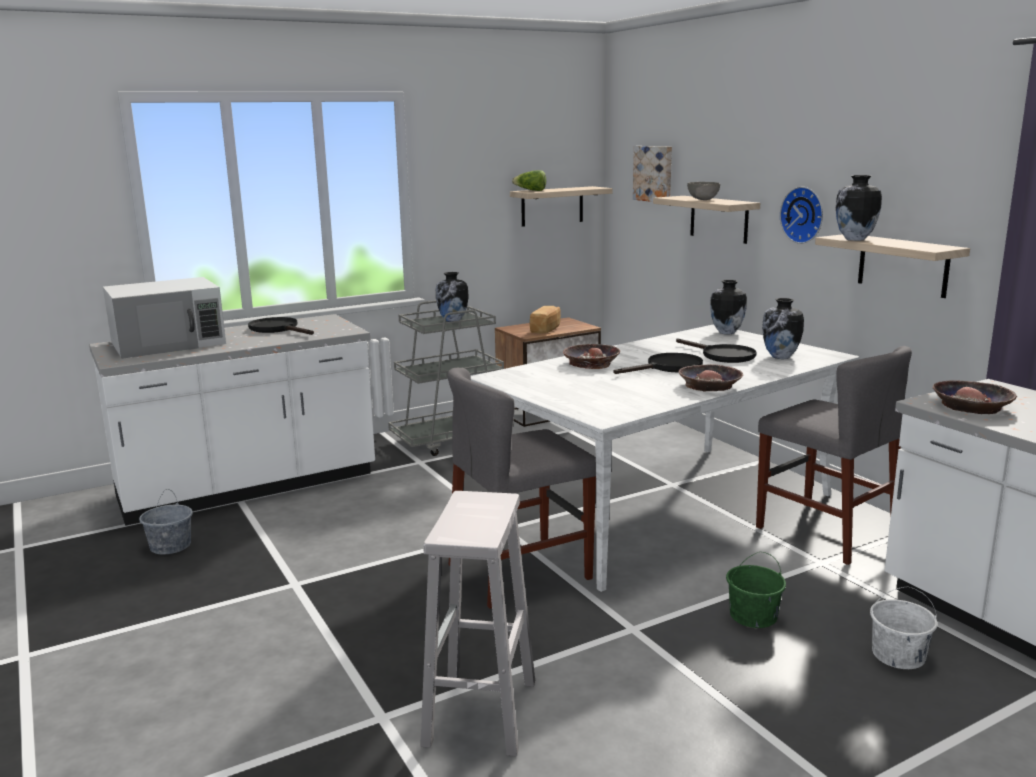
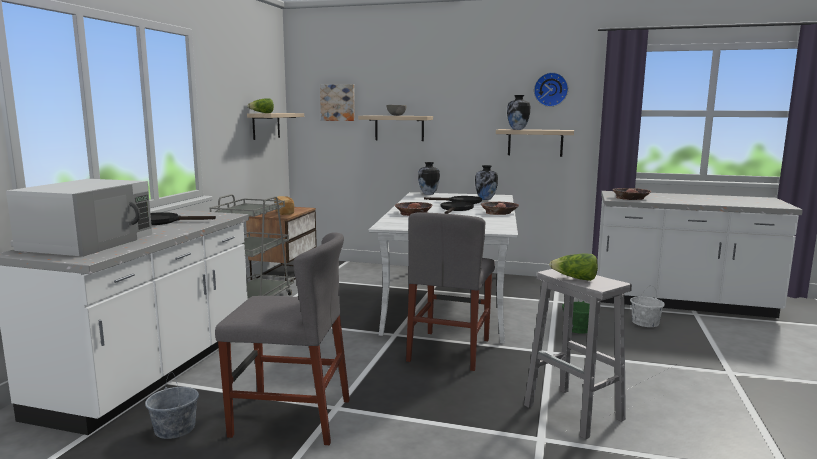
camera: 45 degrees left, 5 degrees down
(453, 320) = (251, 208): vase -> none
(460, 515) = (575, 279): none -> lettuce
(804, 215) = (467, 121): wall clock -> wall clock (551, 89)
(825, 531) = (532, 290): grey chair -> grey chair (291, 418)

